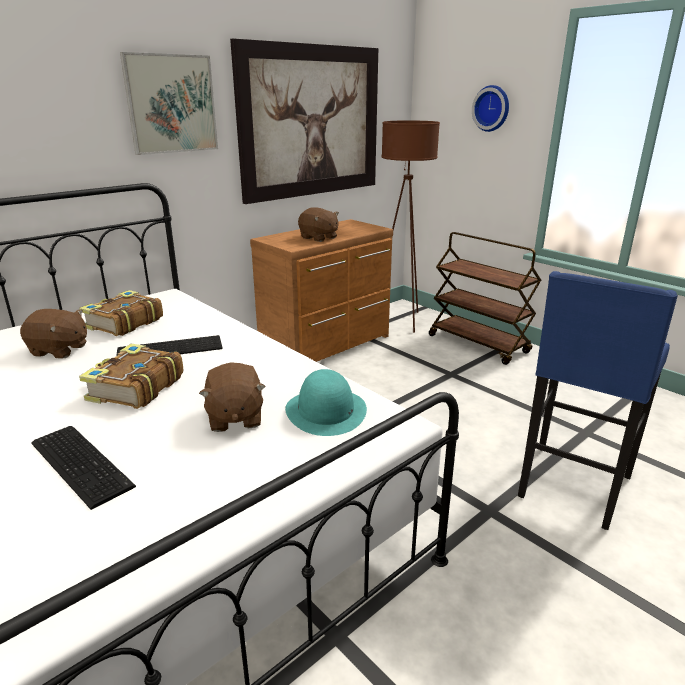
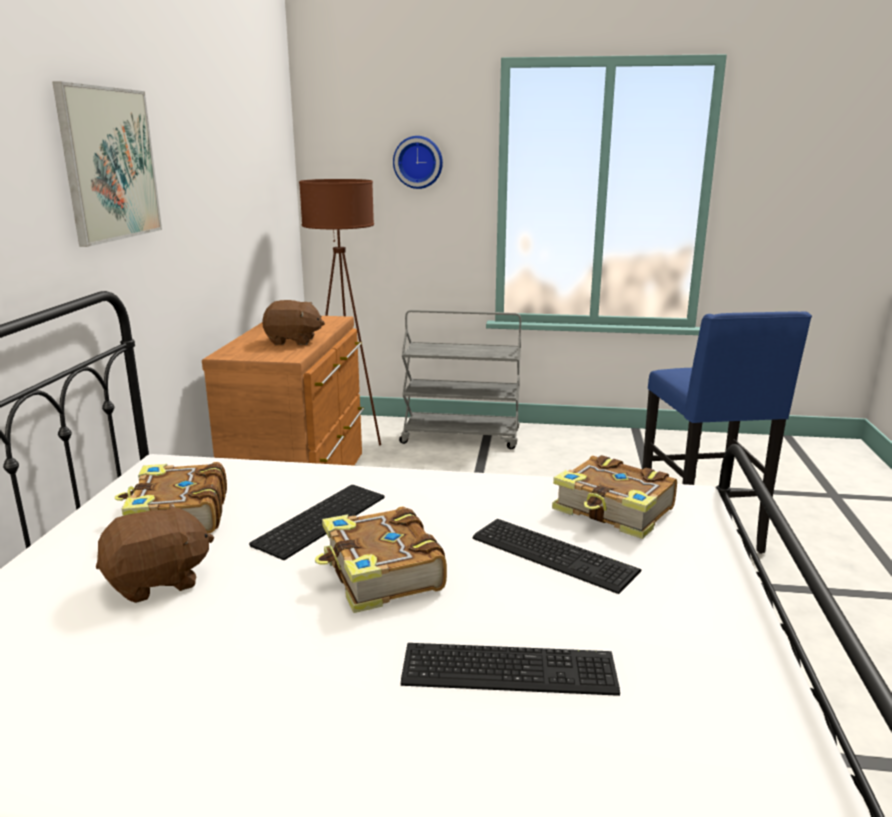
camera: 40 degrees left, 5 degrees down
(234, 418) = (553, 552): brown plush toy -> keyboard
(311, 122) = (230, 186): picture -> none
(326, 411) = (614, 511): turquoise hat -> book
(479, 344) = (461, 437): brown cart -> grey cart

